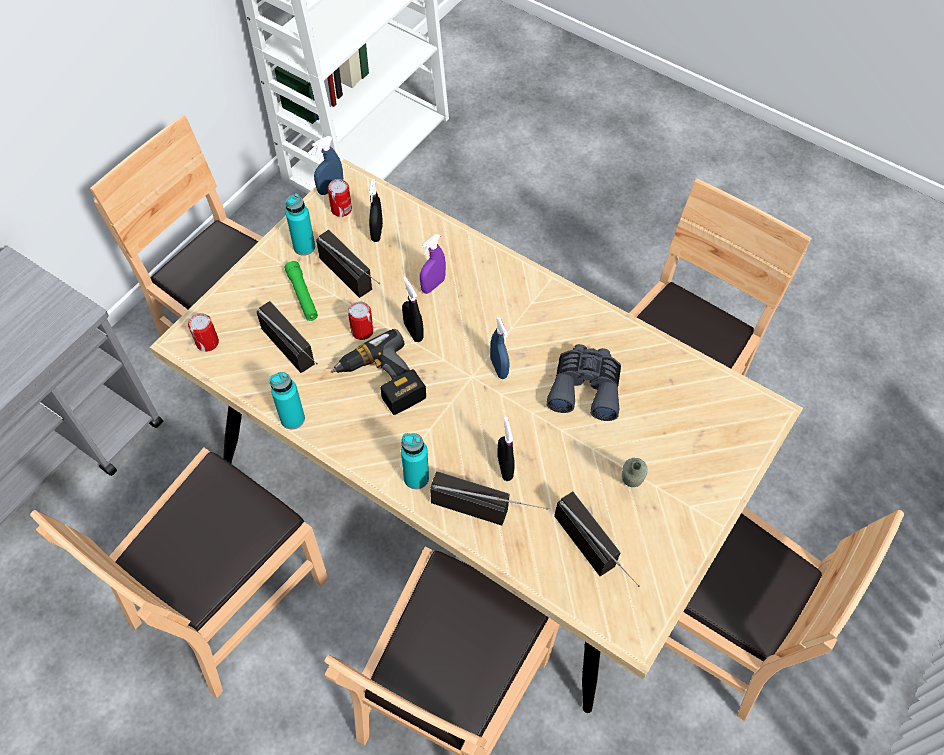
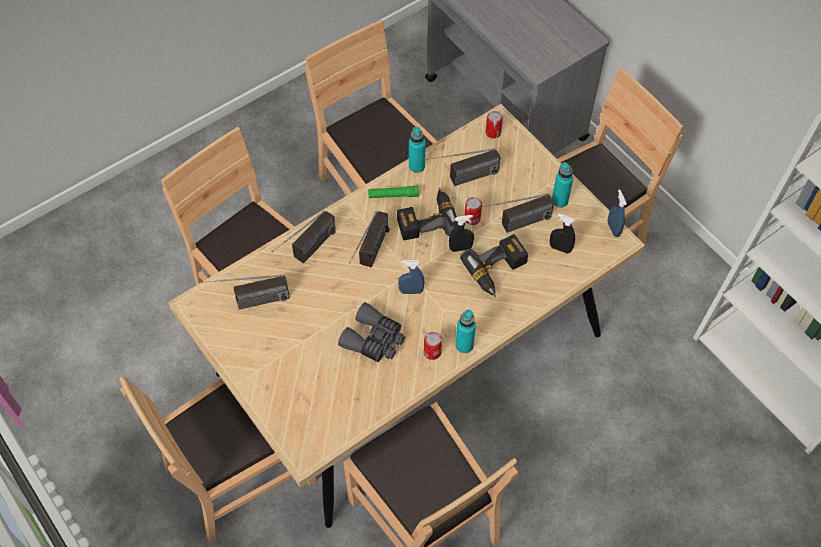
camera: 110 degrees right, 0 degrees up
(302, 295) = (515, 191): green flashlight -> green flashlight (393, 195)
(341, 209) = (590, 231): can -> can (432, 352)
(416, 478) = (347, 220): turquoise bottle -> turquoise bottle (464, 345)
(433, 285) = (498, 271): purple spray bottle -> power drill
(465, 429) = (371, 257): none -> radio
(504, 467) = (333, 271): black spray bottle -> none
(628, 488) = (287, 338): grey bottle -> none

